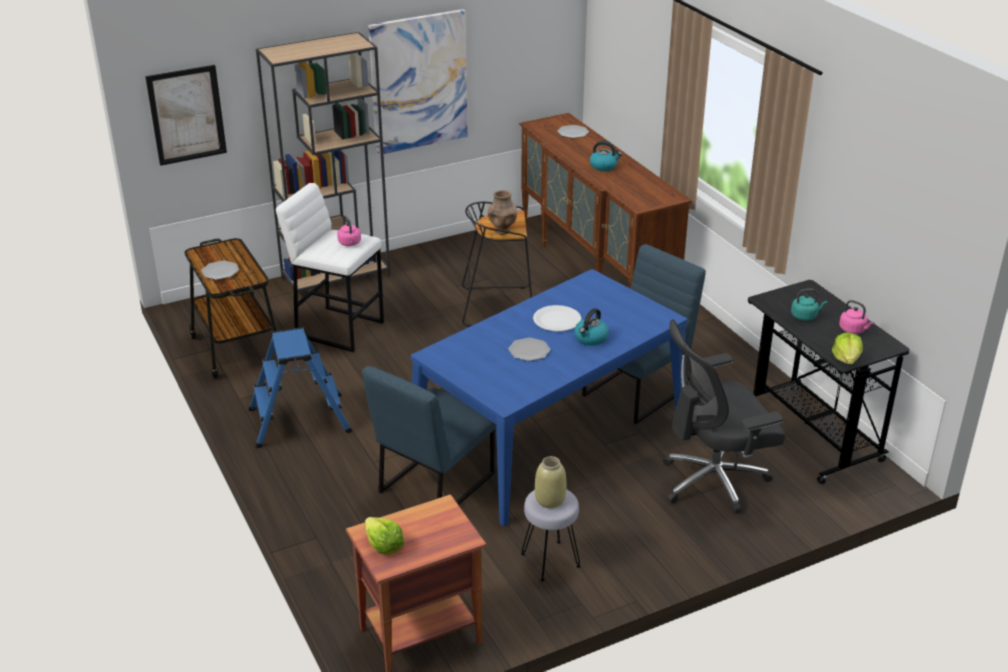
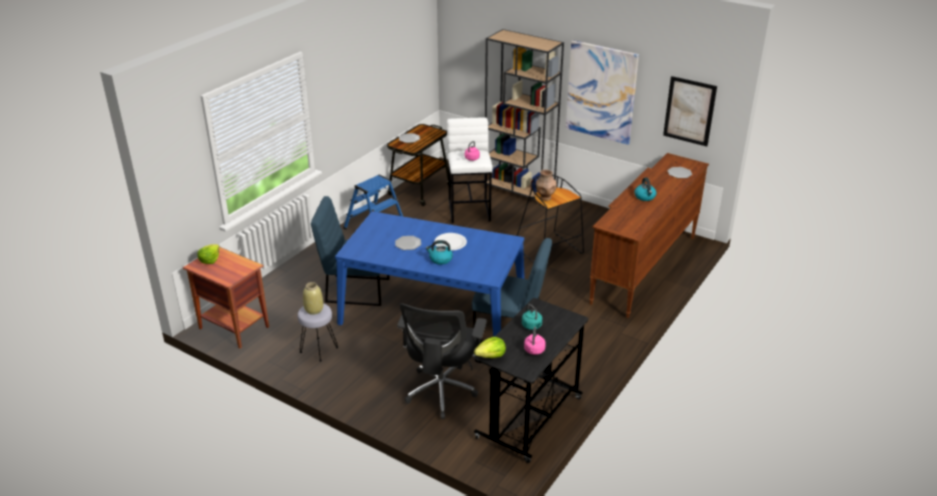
camera: 60 degrees right, 0 degrees up
(187, 115) = (464, 53): picture -> picture (689, 111)
(714, 481) = (441, 390): office chair -> office chair turned 120 degrees counterclockwise

